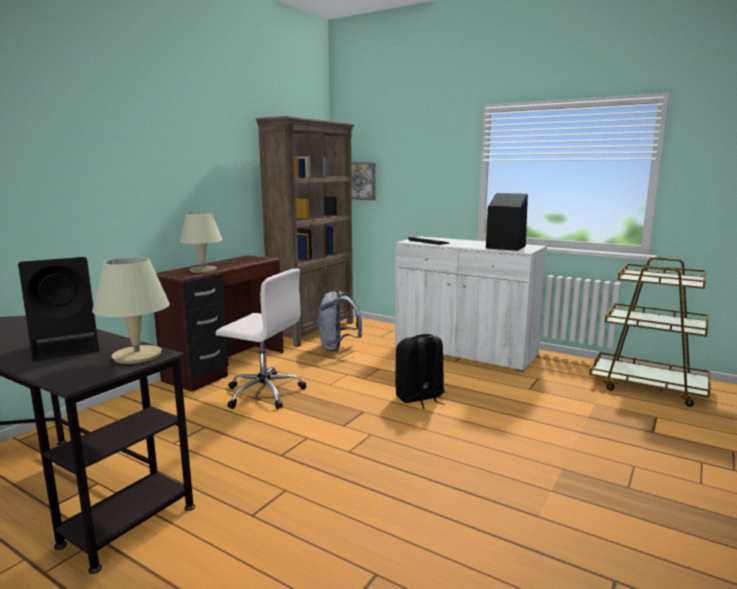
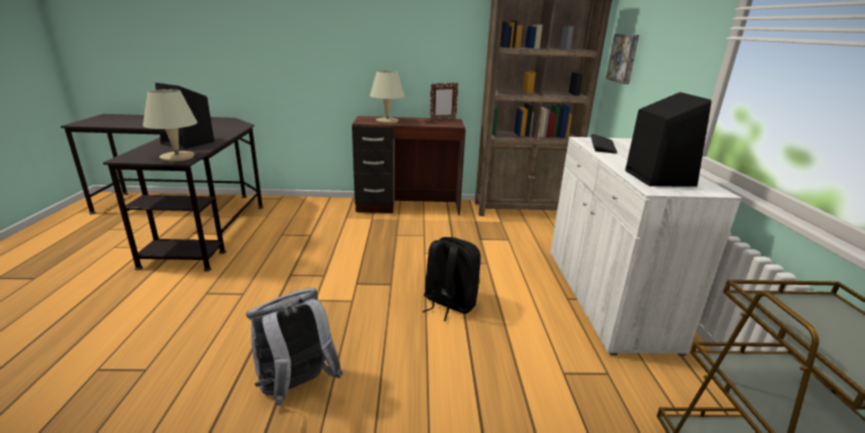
camera: 55 degrees right, 10 degrees up
(241, 259) = (442, 120): none -> picture frame
(263, 393) = (380, 234): white office chair -> none
(338, 348) = (503, 231): grey backpack -> grey backpack (296, 388)

